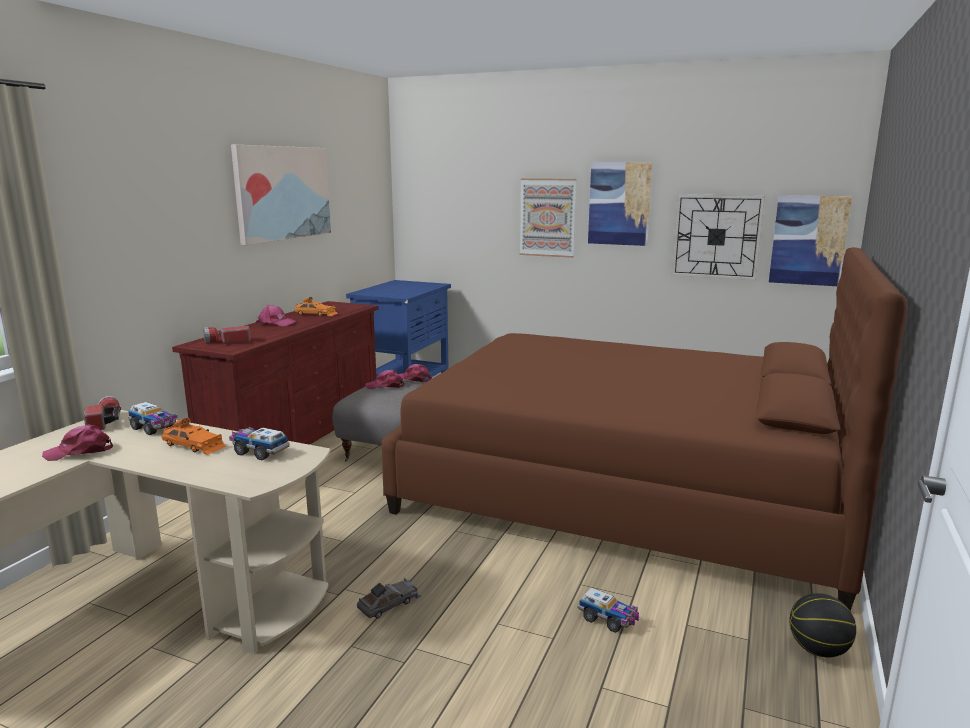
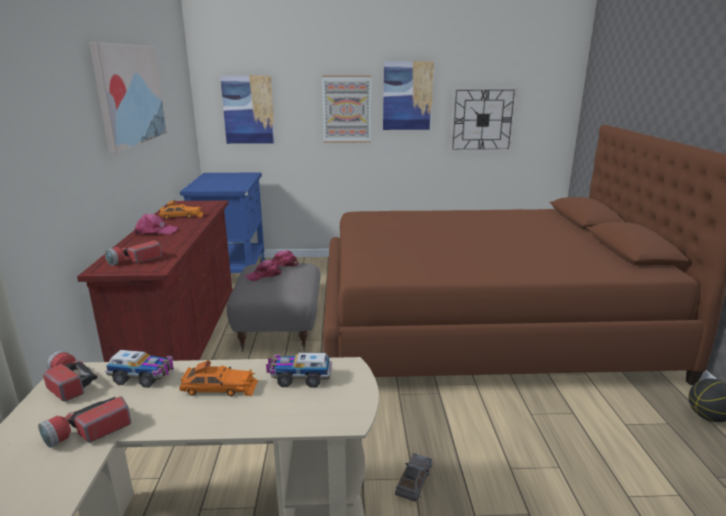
camera: 25 degrees left, 5 degrees up
(80, 451) = (88, 432): pink cap -> flashlight
(608, 619) = (577, 437): toy truck -> none
(808, 240) = (546, 120): picture -> picture (248, 110)

